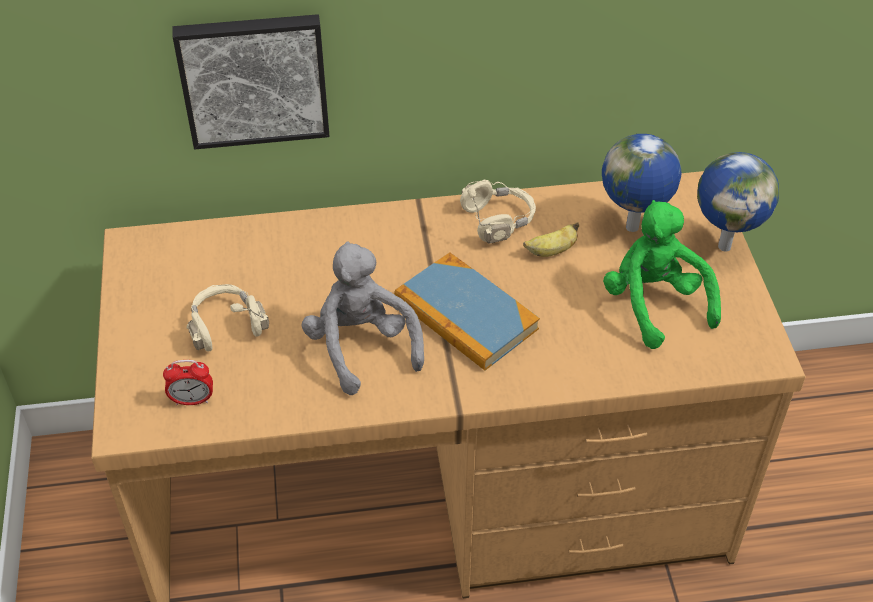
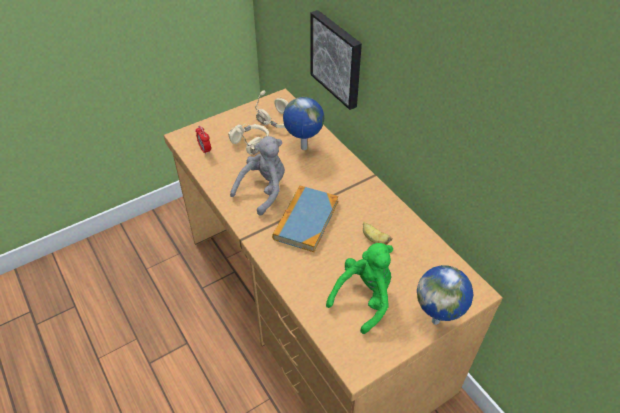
camera: 65 degrees right, 0 degrees up
(498, 221) = (381, 210): beige headphones -> beige headphones (278, 121)
(633, 228) = (418, 270): globe -> globe (303, 148)

